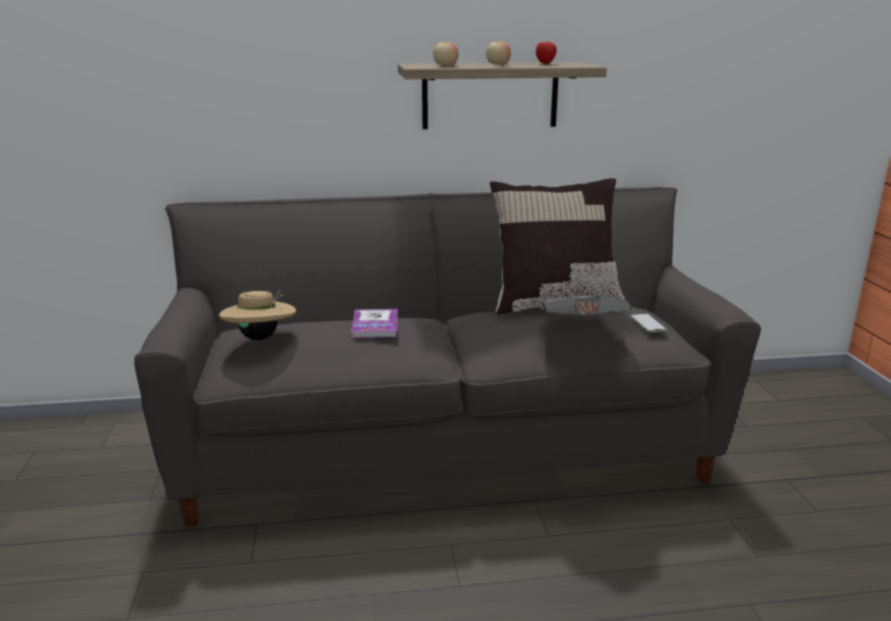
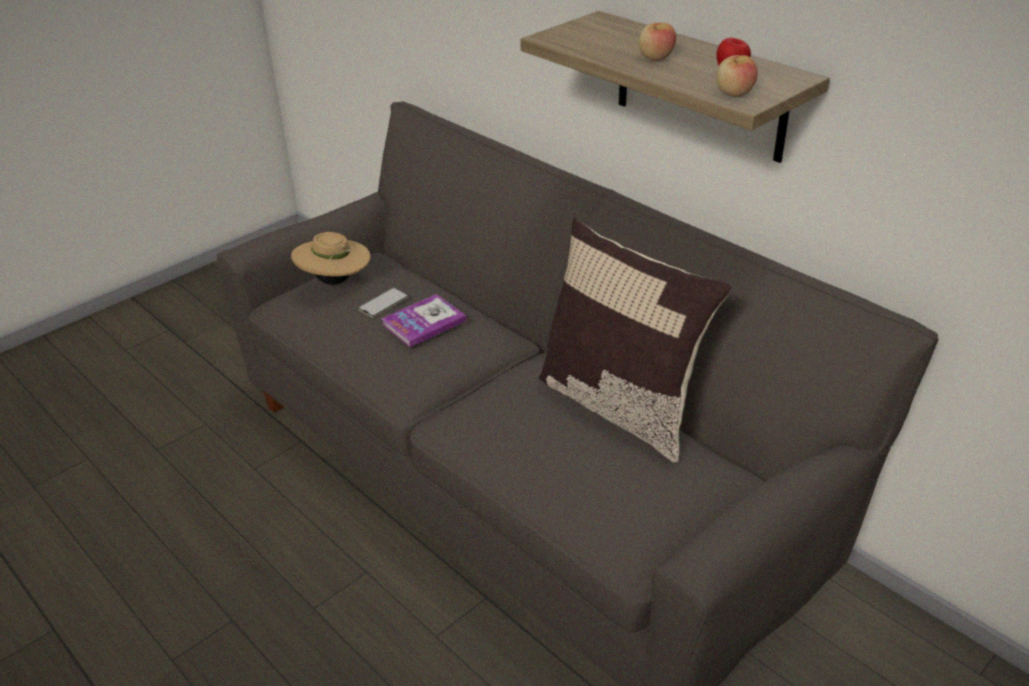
camera: 55 degrees right, 15 degrees up
(445, 66) = (586, 43): apple -> apple (734, 94)
(582, 330) = (550, 457): newspaper -> none
(647, 323) = (648, 501): phone -> phone (383, 303)

